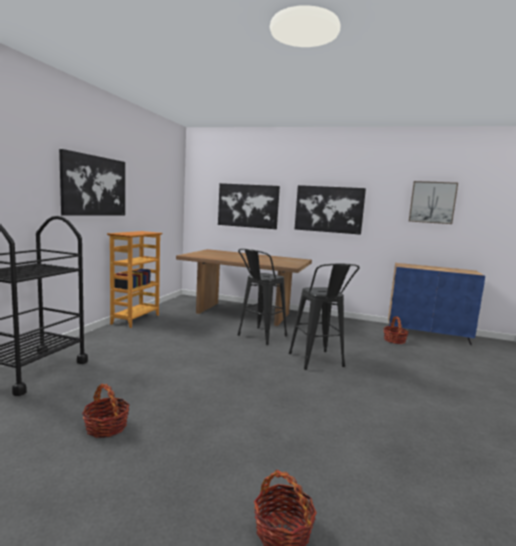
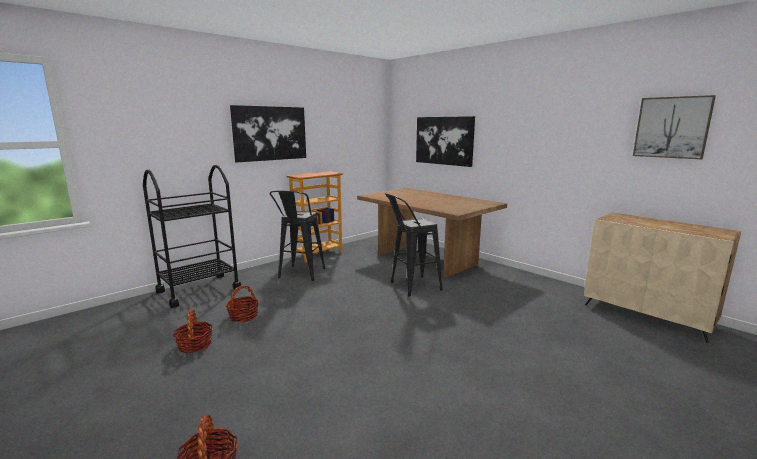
camera: 30 degrees right, 5 degrees up
(318, 362) = (440, 325): black stool -> black stool (300, 275)
(329, 209) = (529, 142): picture -> none
(394, 340) = (579, 315): basket -> basket (243, 316)
(427, 334) = (647, 315): blue cabinet -> beige cabinet

